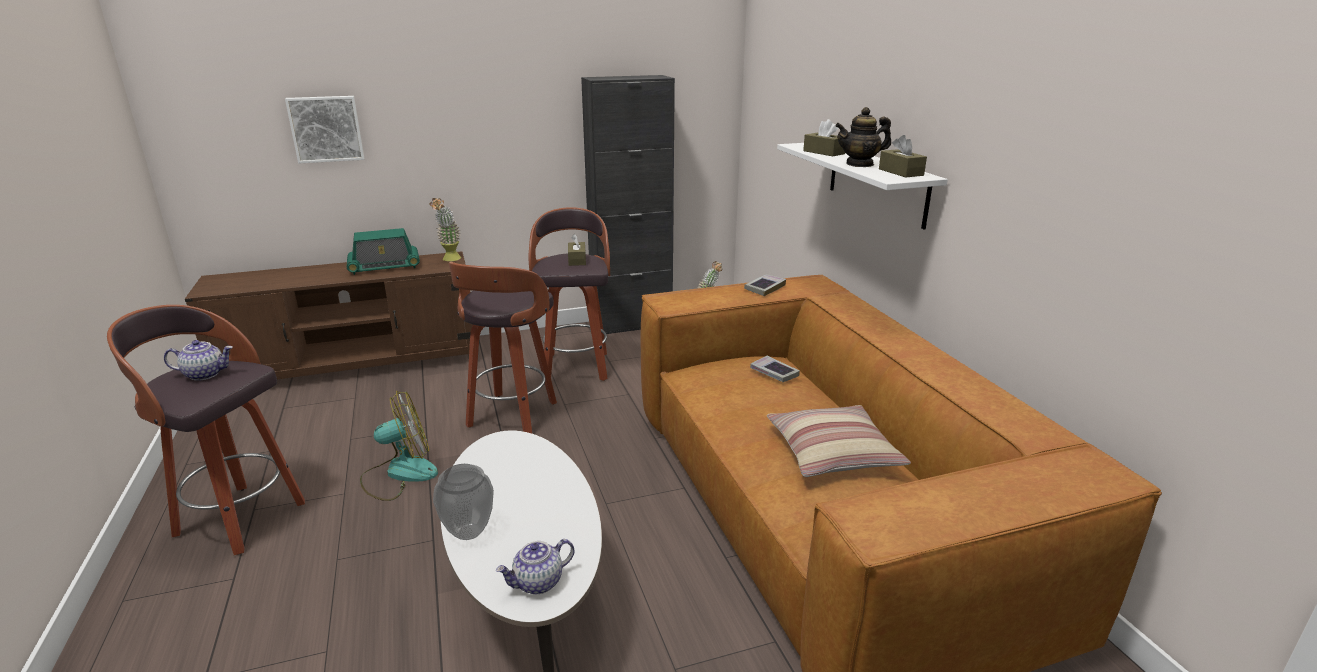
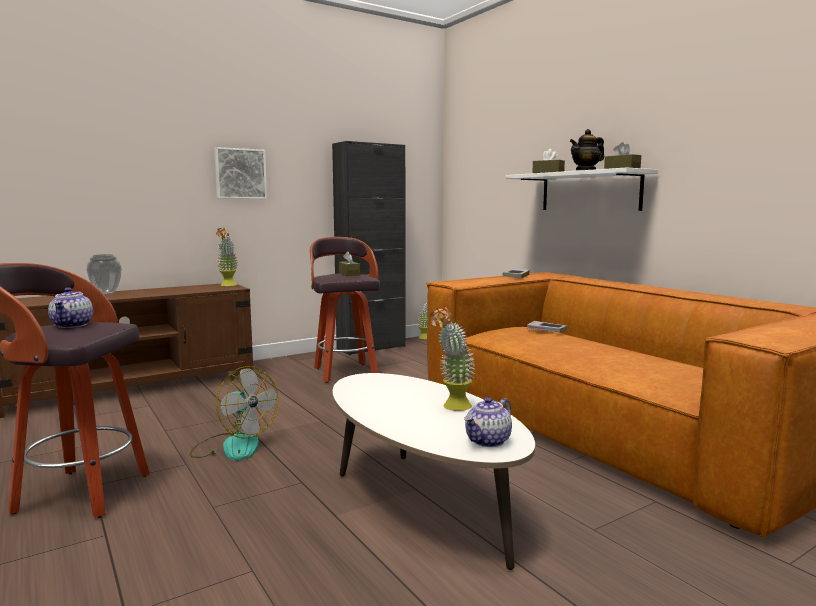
camera: 15 degrees left, 15 degrees down
(205, 374) = (73, 325): teapot -> teapot turned 105 degrees clockwise
(326, 129) = (122, 169): picture -> picture (240, 174)
(384, 267) = (170, 290): radio -> none
(399, 474) = (233, 446): fan -> fan turned 75 degrees clockwise
(469, 533) = (392, 423): vase -> vase (106, 293)
(511, 416) = (312, 403): stool -> none
(549, 514) = (452, 408): none -> potted plant
(833, 452) = (638, 358): pillow -> none

